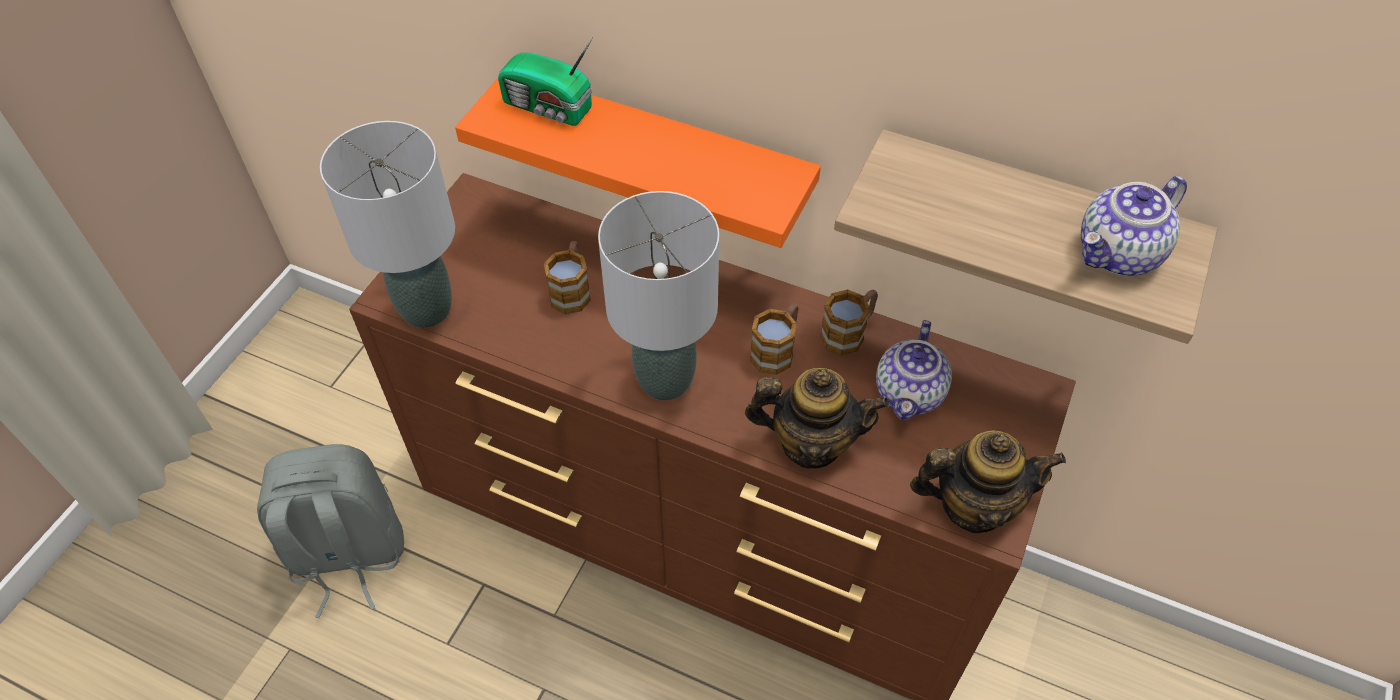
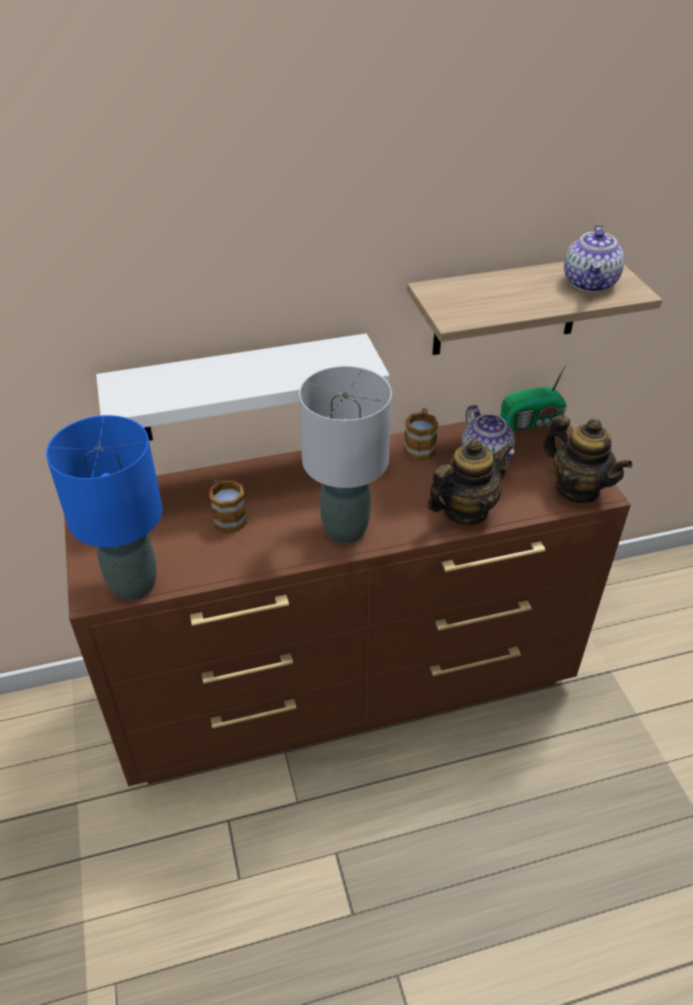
camera: 40 degrees left, 10 degrees down
(347, 556) = (100, 881): grey backpack -> none
(427, 309) = (134, 584): grey table lamp -> blue table lamp
(549, 108) = (158, 380): radio -> radio (533, 421)
(658, 156) = (239, 389): orange shelf -> white shelf
(776, 350) = (391, 476): mug -> none
(973, 505) = (577, 489): teapot -> teapot turned 90 degrees clockwise

